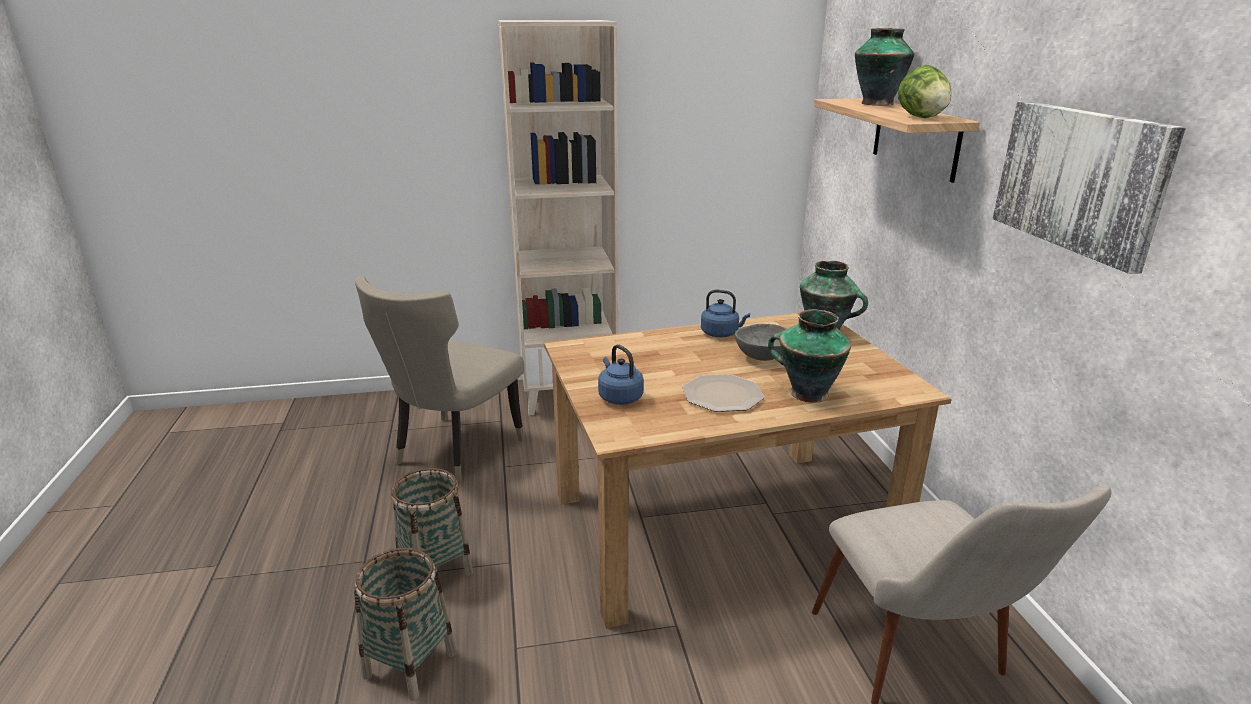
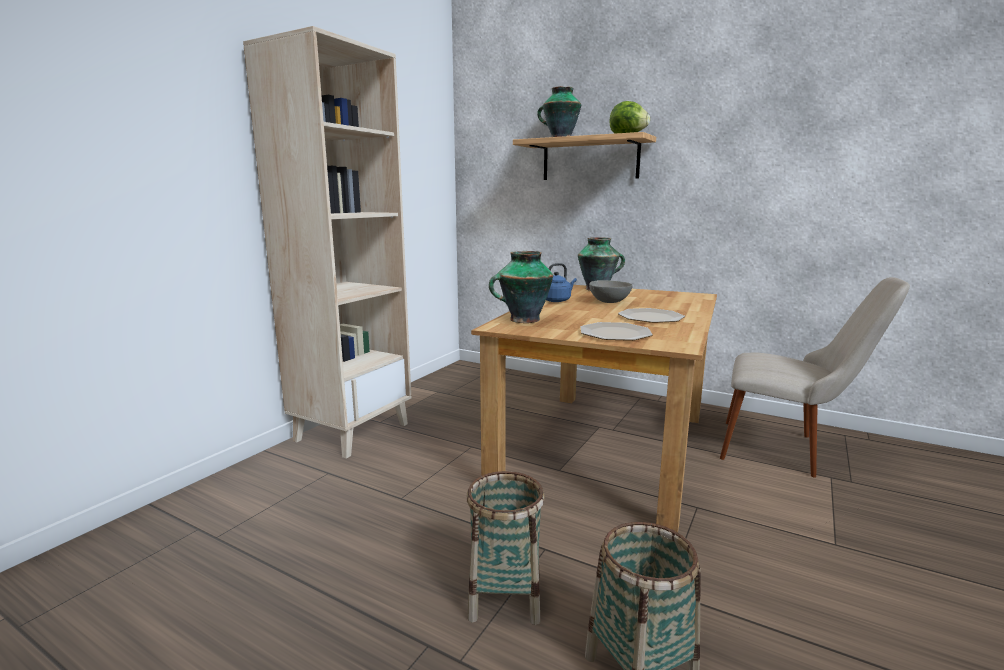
camera: 50 degrees left, 10 degrees down
(453, 452) = (329, 515): beige chair -> none
(619, 397) = (614, 333): blue kettle -> plate
(806, 393) = (675, 306): vase -> vase (523, 320)
(1080, 180) = (752, 150): picture -> none

